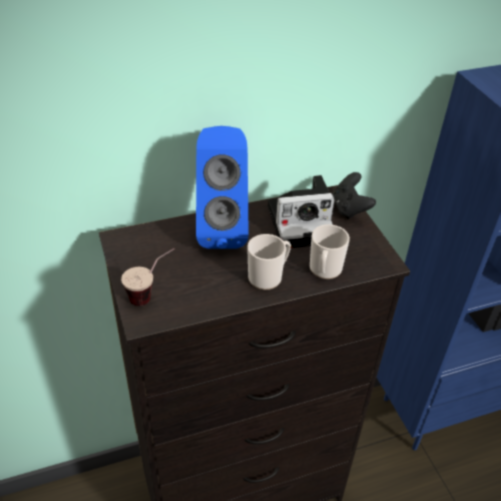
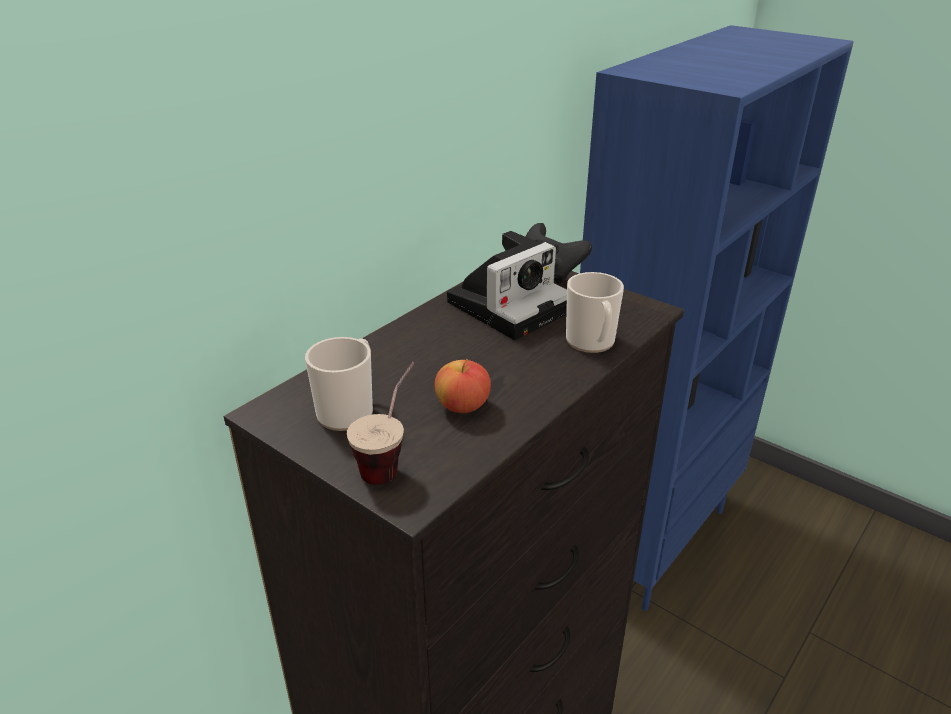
camera: 30 degrees left, 10 degrees down
(214, 279) = (462, 405): none -> apple
(222, 229) = (413, 347): blue speaker -> none
(268, 276) = (531, 375): mug -> mug (349, 410)

